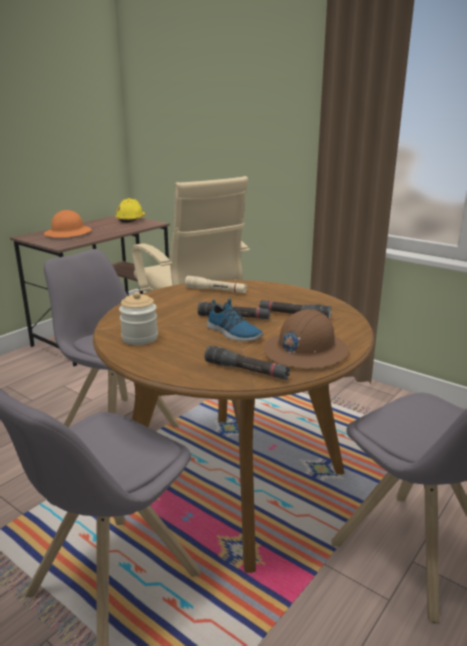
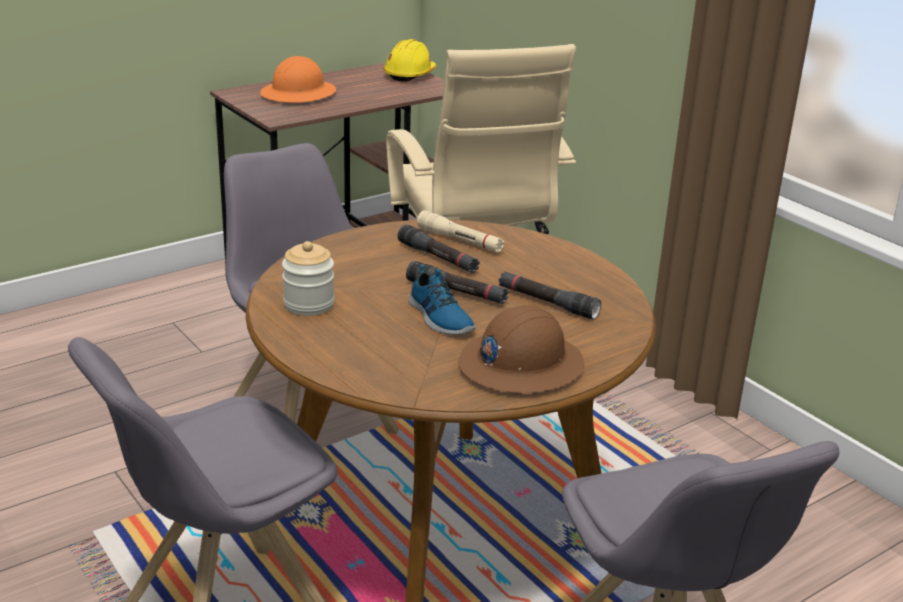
camera: 15 degrees right, 5 degrees up
(246, 370) = (420, 379): black flashlight -> black flashlight (438, 258)

